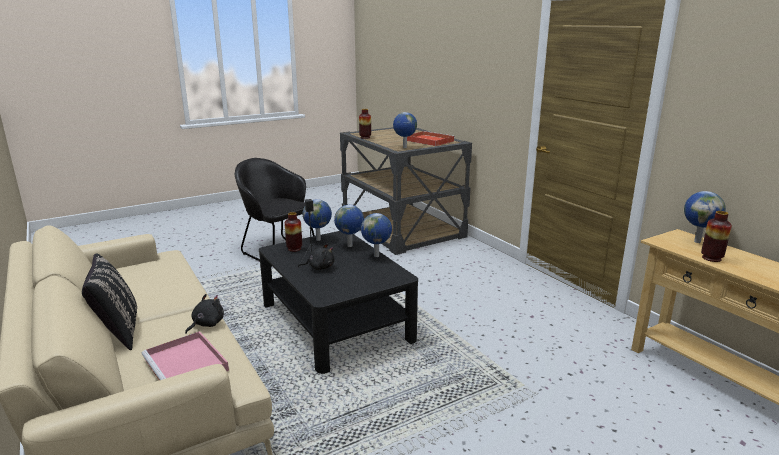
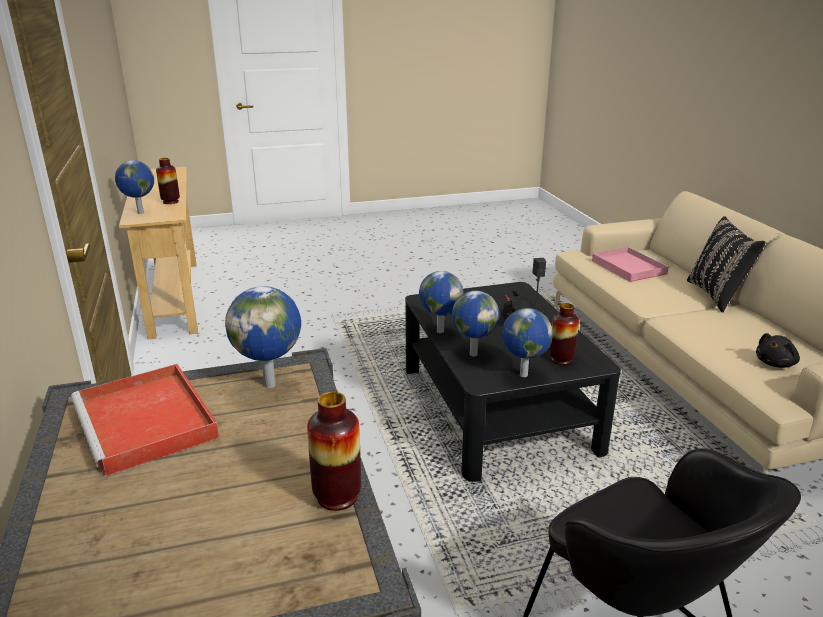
camera: 165 degrees left, 5 degrees up
(206, 324) = (633, 293): black plush toy -> black plush toy (775, 363)

